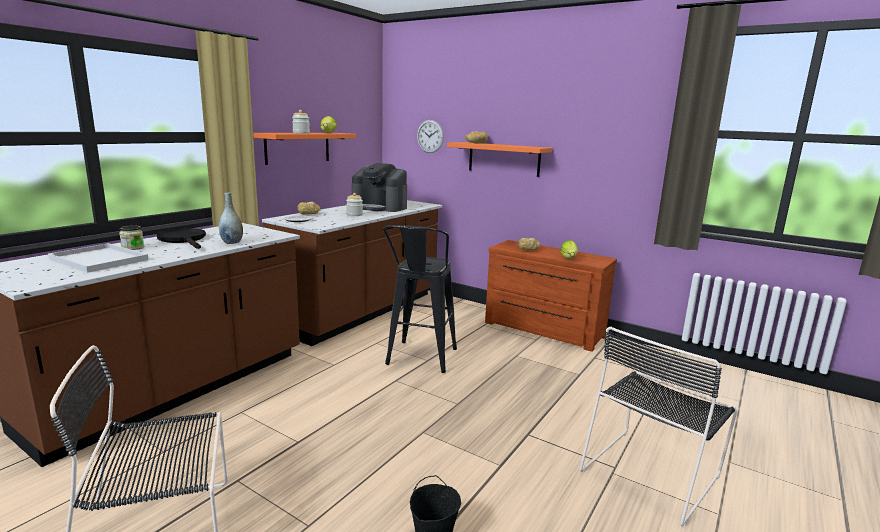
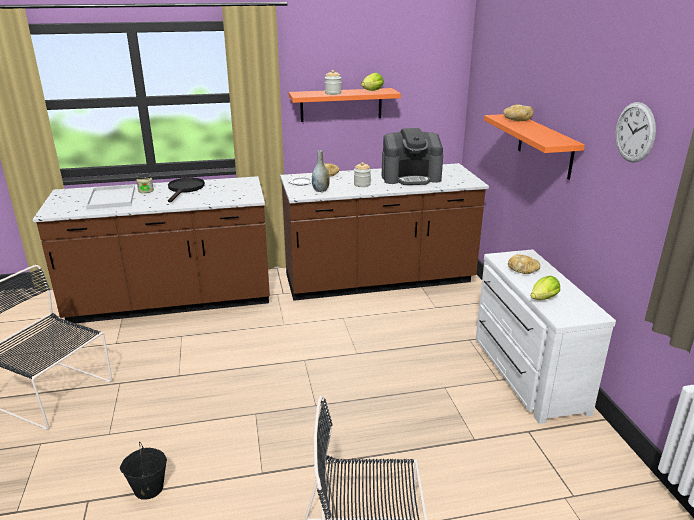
camera: 45 degrees right, 10 degrees up
(232, 242) = (204, 200): grey vase -> grey vase (320, 190)
(380, 207) = (411, 177): coffee machine -> coffee machine turned 75 degrees counterclockwise
(419, 360) = (350, 350): black stool -> none
(430, 136) = (496, 99): wall clock -> wall clock (635, 132)
(542, 330) = (525, 373): brown dresser -> white dresser

